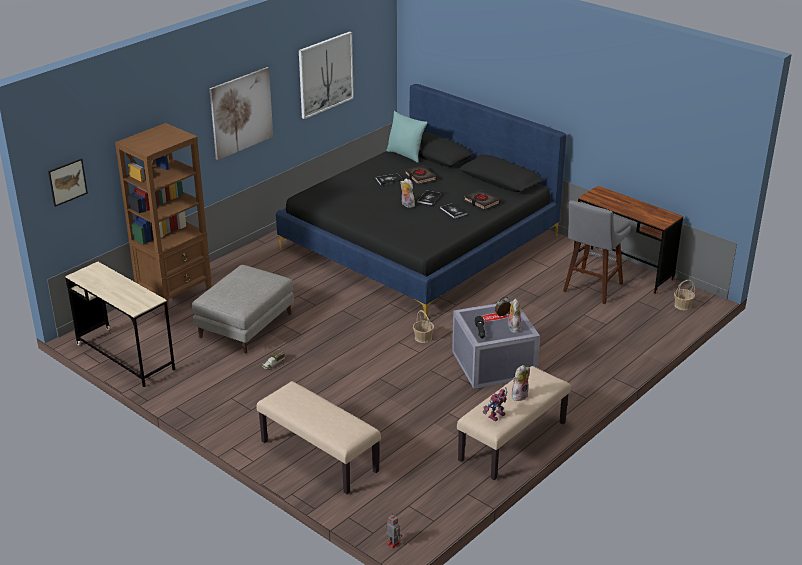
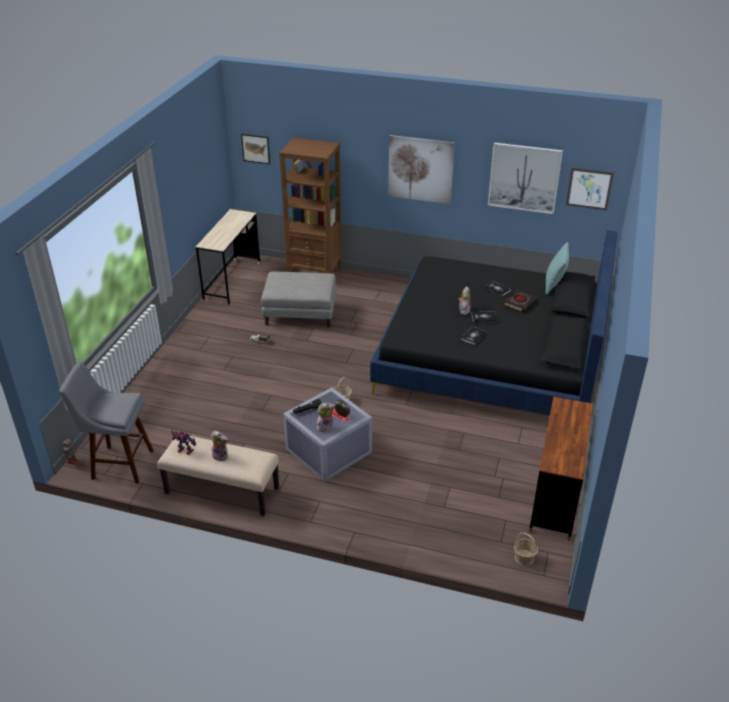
camera: 65 degrees right, 5 degrees up
(318, 457) = (158, 396): beige bench -> none
(372, 59) = (589, 188): none -> picture
(481, 202) = (506, 346): black book -> none
(591, 289) = (500, 481): grey stool -> grey stool (118, 464)

